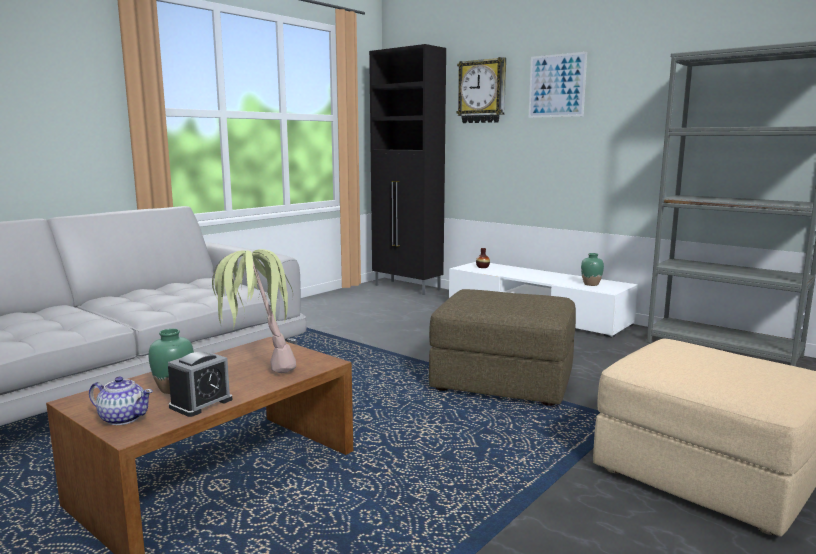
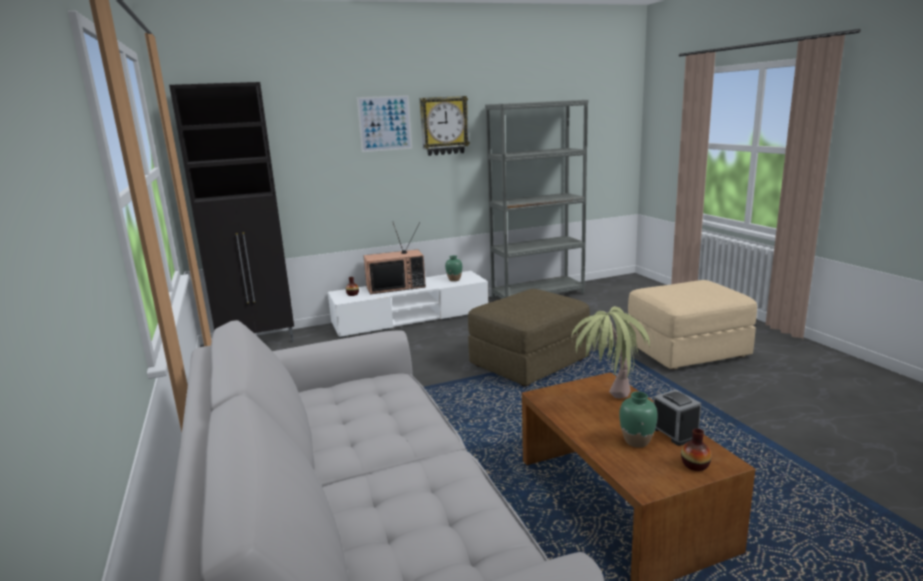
camera: 60 degrees left, 5 degrees up
(123, 418) = (695, 465): teapot -> vase
(482, 91) = (307, 129): wall clock -> wall clock (444, 126)
(528, 273) = (396, 286): none -> television

